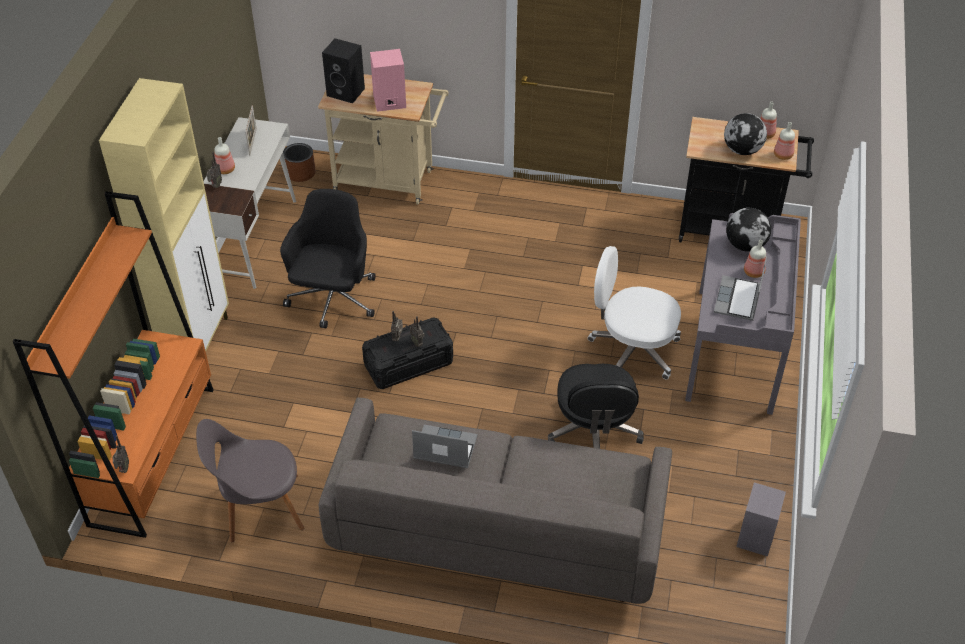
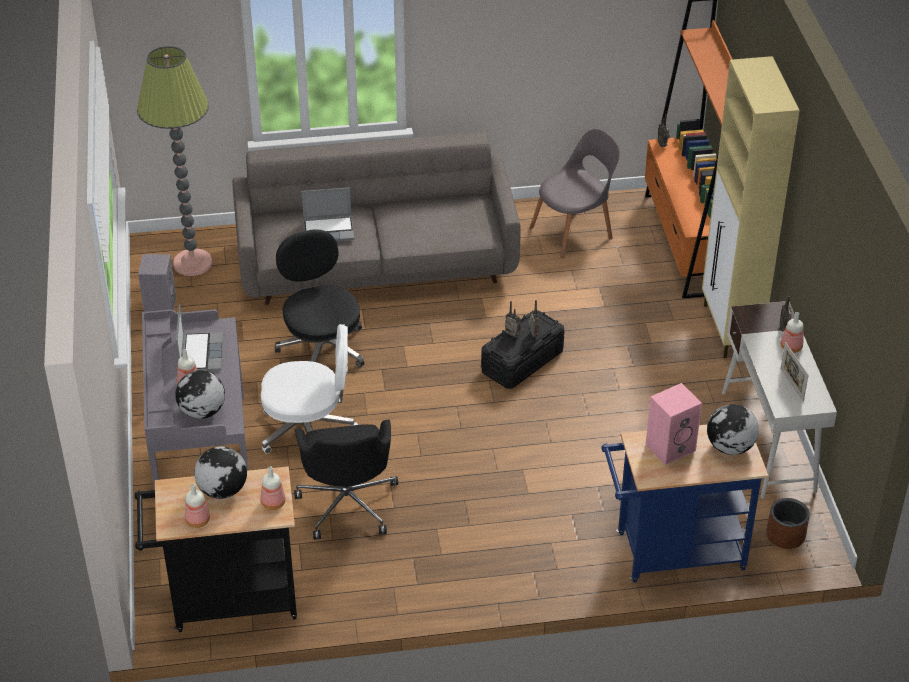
camera: 160 degrees right, 5 degrees down
(333, 300) = (636, 401): black office chair -> black office chair (348, 503)
(347, 92) = (729, 447): black speaker -> globe
(390, 182) = (672, 553): beige cart -> blue cart
(444, 448) = (431, 227): laptop -> laptop (329, 230)
(709, 592) = (192, 263): none -> floor lamp
(783, 155) = (171, 496): bottle -> bottle (272, 503)

